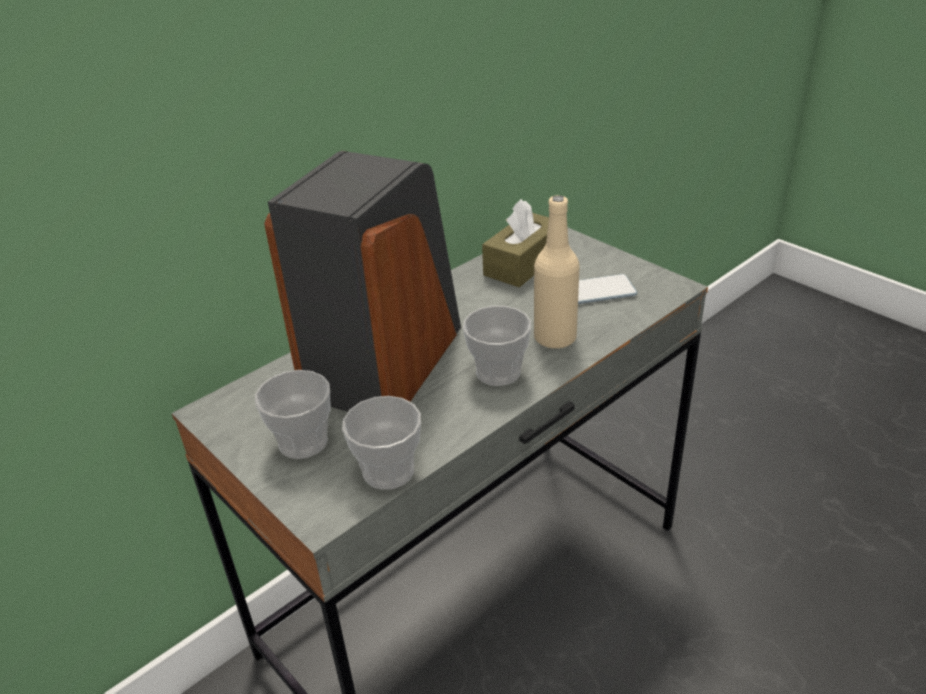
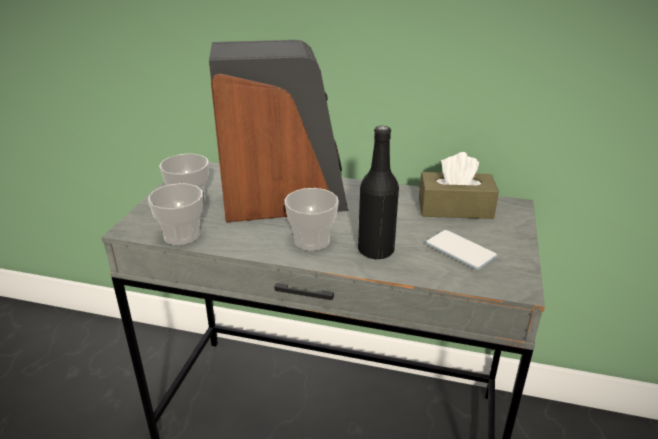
camera: 55 degrees right, 5 degrees down
(555, 338) = (375, 251): beige bottle -> black bottle

